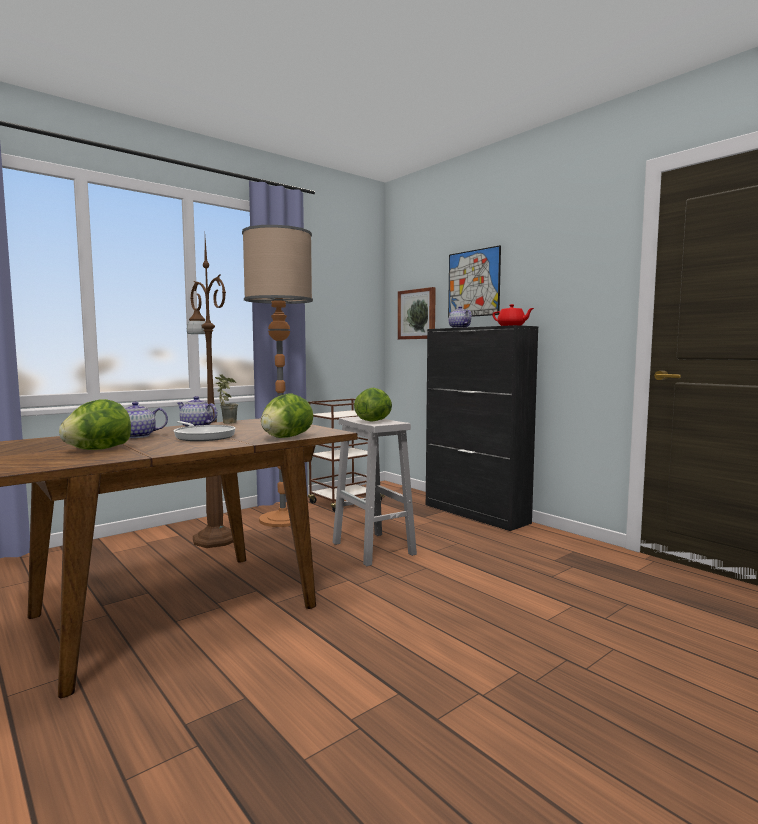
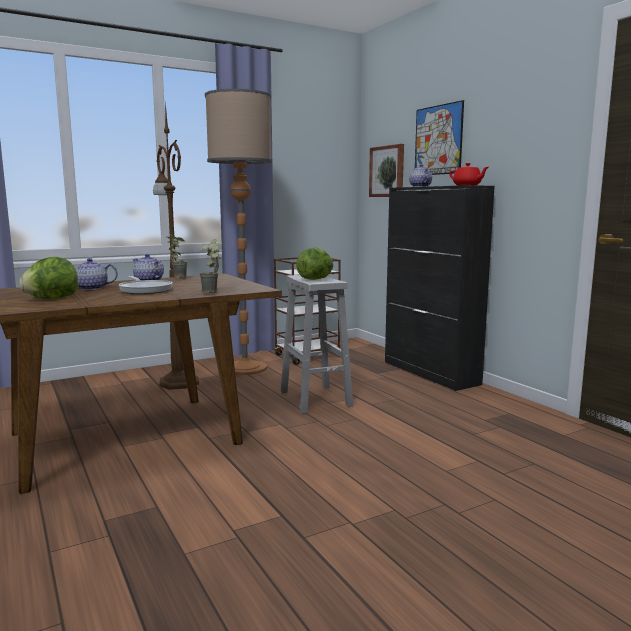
camera: 10 degrees right, 5 degrees up
(286, 437) = (213, 293): lettuce -> potted plant

